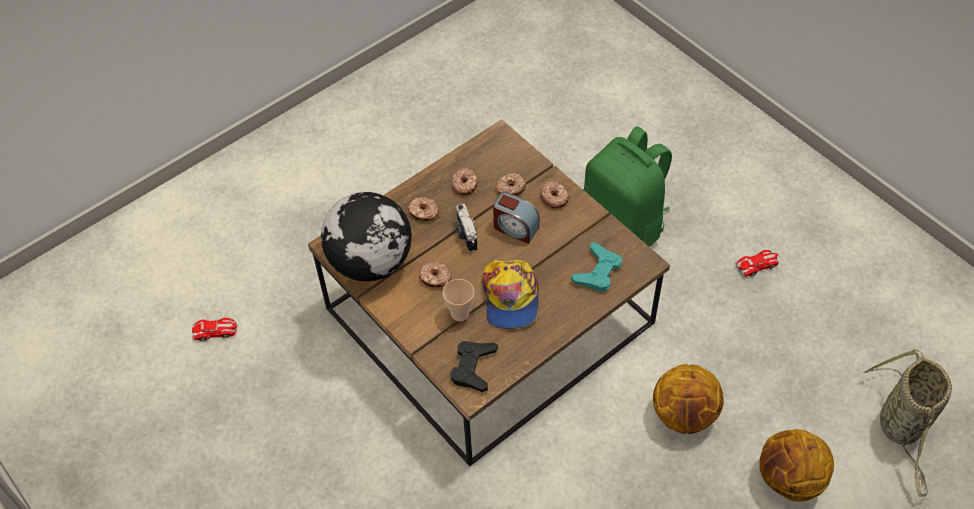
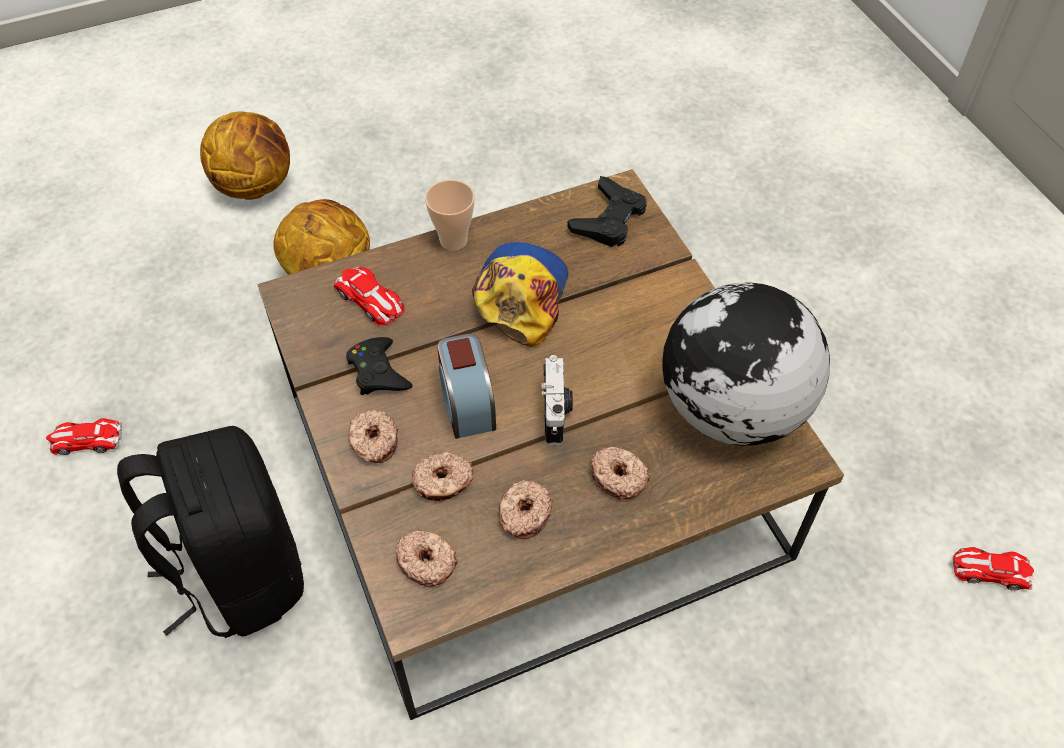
camera: 165 degrees left, 0 degrees up
(435, 278) = (629, 354): donut -> donut (427, 561)
(460, 314) = (606, 292): cup -> cup (453, 240)
(515, 228) = (467, 403): alarm clock -> alarm clock turned 150 degrees counterclockwise
(571, 232) = (378, 372): none -> black game controller
(598, 271) = (370, 300): turquoise game controller -> toy car
(624, 224) = (239, 573): green backpack -> black backpack
(901, 428) = (88, 201): basket -> none

